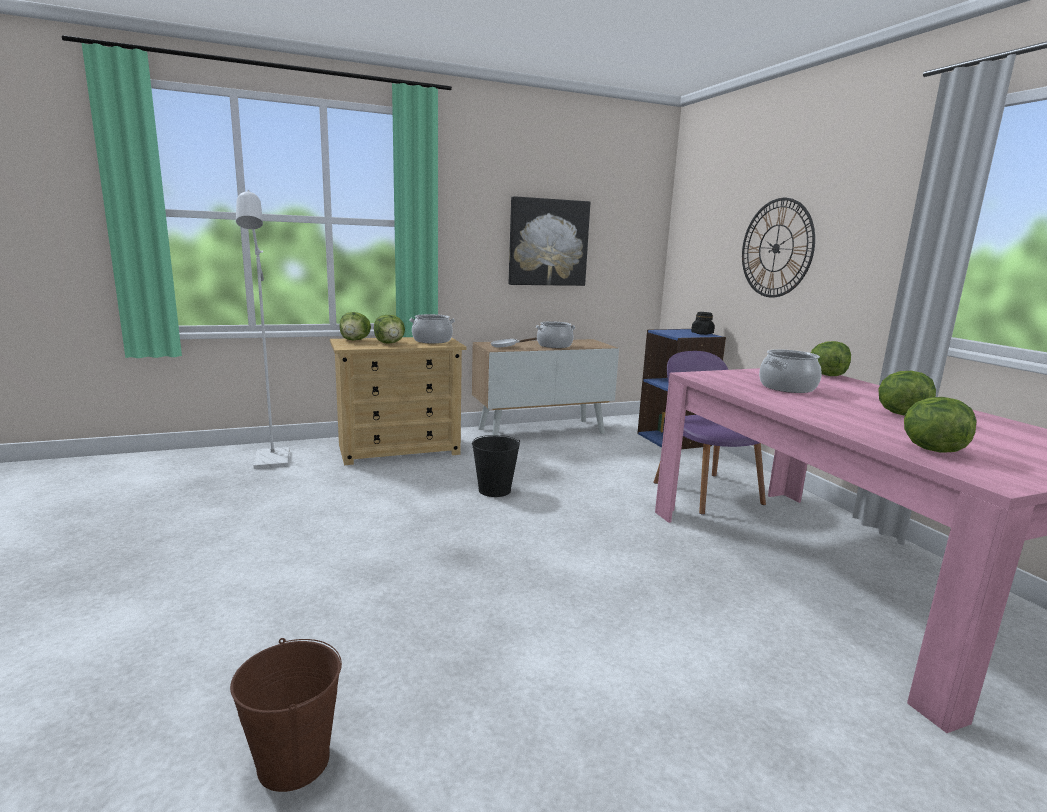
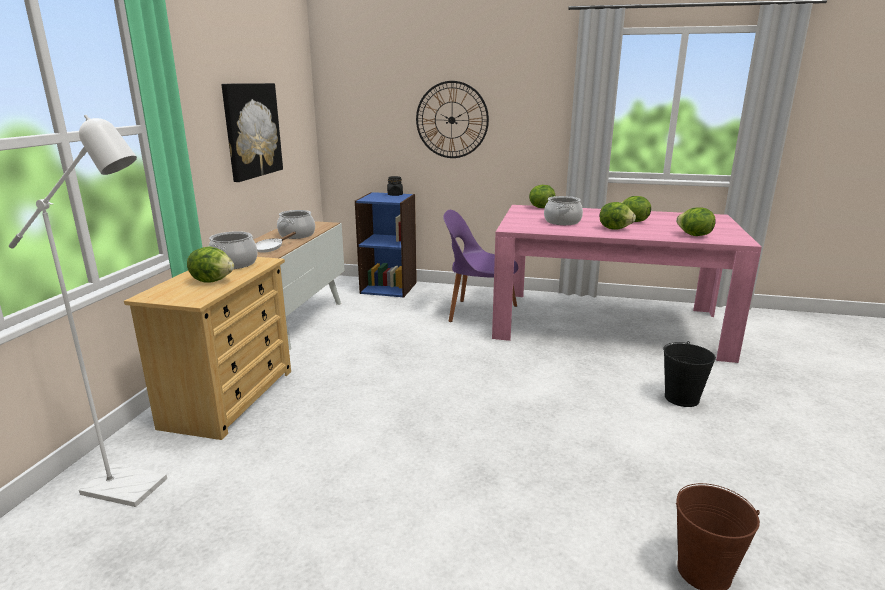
camera: 55 degrees left, 5 degrees up
(355, 340) = (163, 291): lettuce -> lettuce (615, 228)
(495, 490) = (388, 380): black bucket -> black bucket (682, 398)

